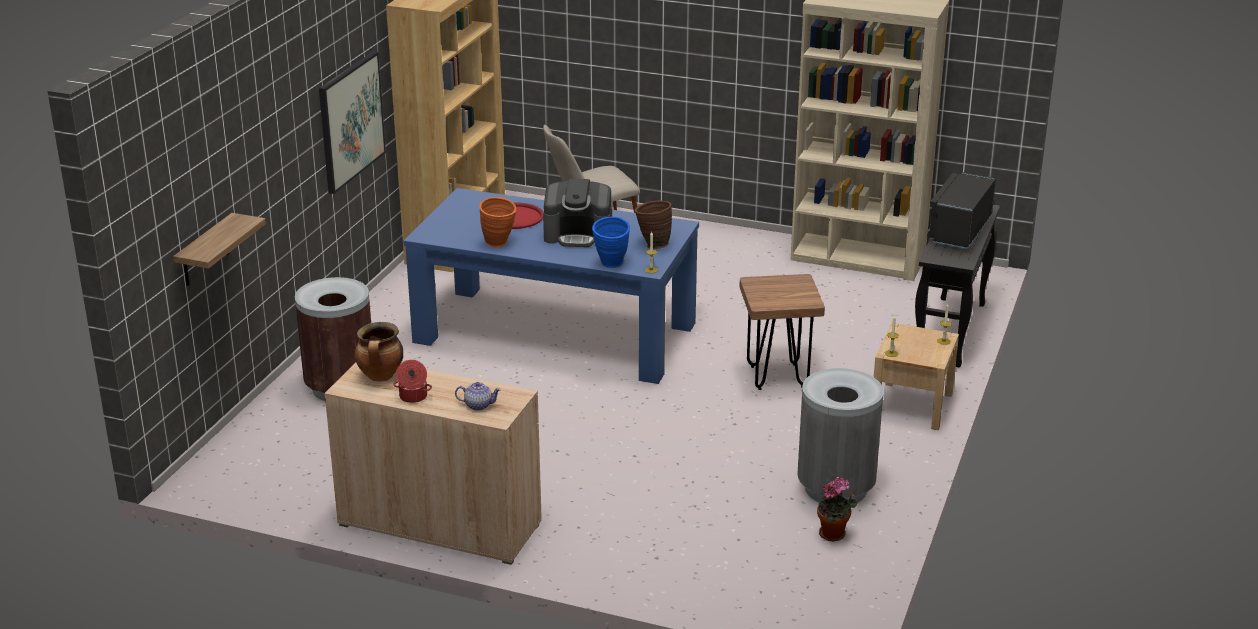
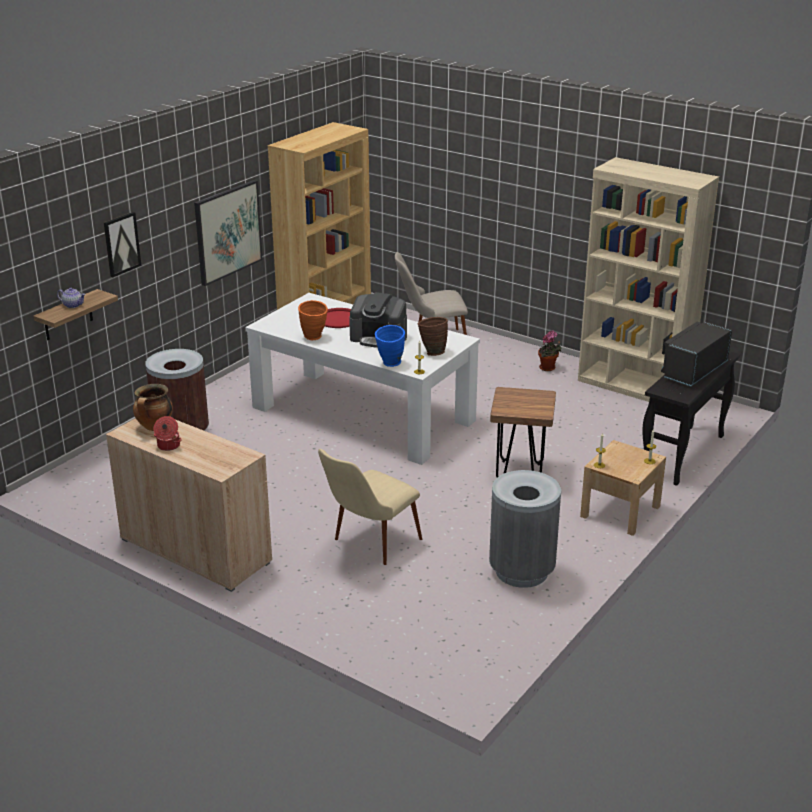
camera: 15 degrees right, 0 degrees up
(253, 151) = (121, 244): none -> picture
(478, 405) = (213, 460): teapot -> teapot (73, 305)
(555, 333) = (363, 414): blue dining table -> white dining table
(646, 487) = (368, 545): none -> beige chair
(834, 535) = (501, 610): potted plant -> potted plant (548, 368)

